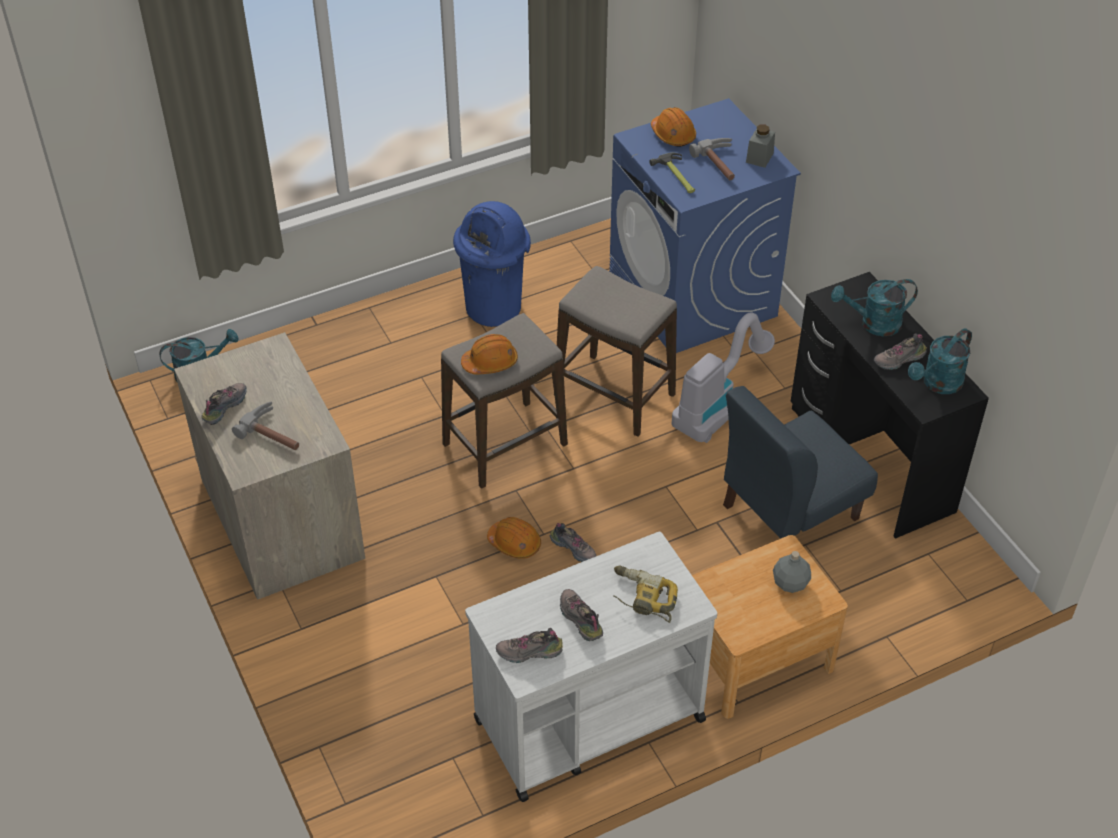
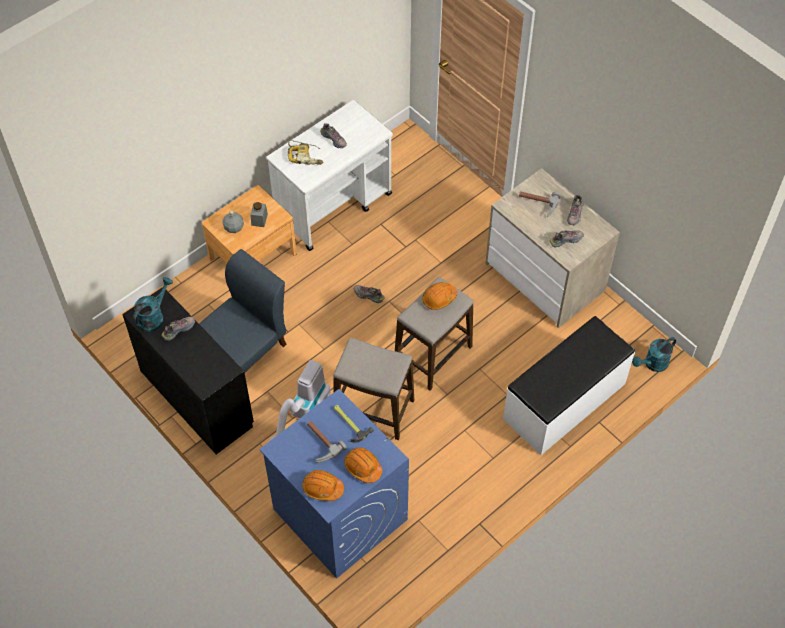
camera: 165 degrees right, 10 degrees up
(347, 354) = (565, 402): none -> white bench
(494, 308) = (481, 466): blue trash can -> none
(514, 543) = (403, 291): orange hard hat -> orange hard hat (322, 488)
(529, 653) = (354, 119): shoe -> shoe (566, 240)
(759, 157) = (292, 457): grey jar -> grey jar (259, 219)
(873, 324) = (197, 355): turquoise watering can -> none

